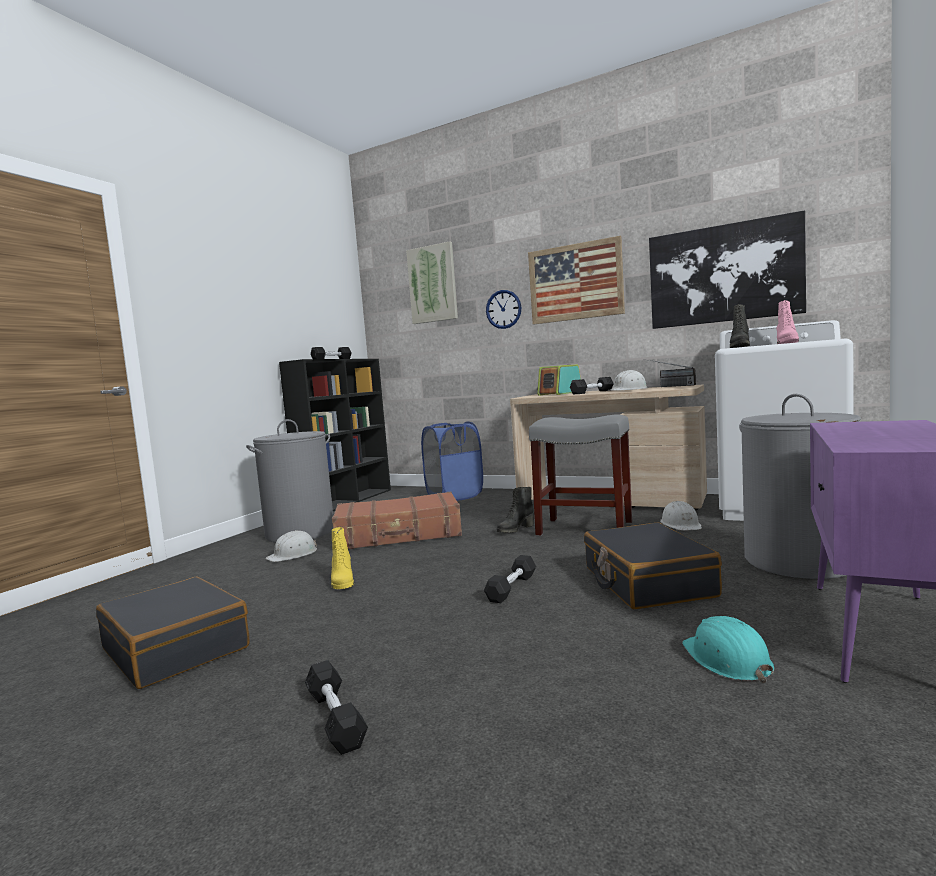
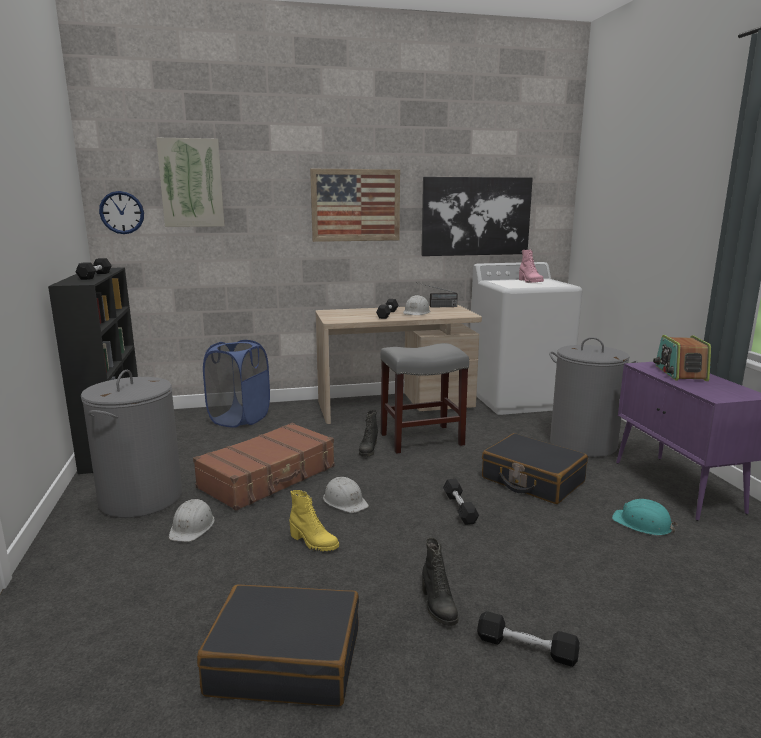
camera: 40 degrees left, 10 degrees up
(503, 309) = (280, 222): wall clock -> wall clock (122, 212)
(559, 393) = (351, 313): radio -> radio (680, 373)
(681, 524) = (479, 424): white hard hat -> white hard hat (345, 501)
(739, 347) = (506, 284): black boot -> black boot (437, 606)

